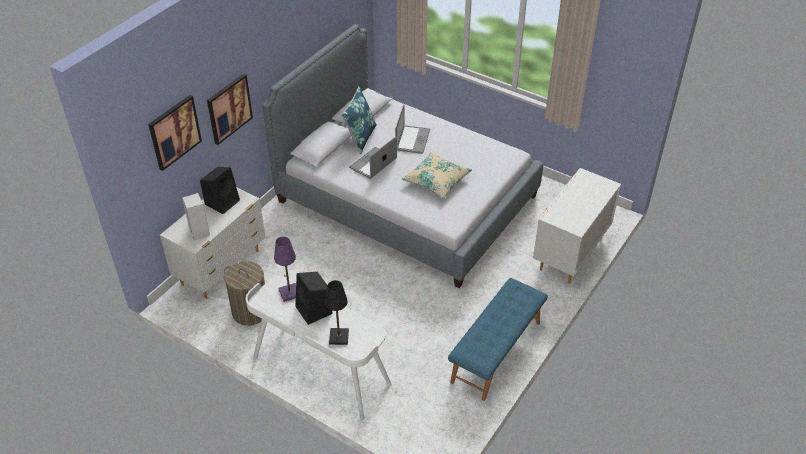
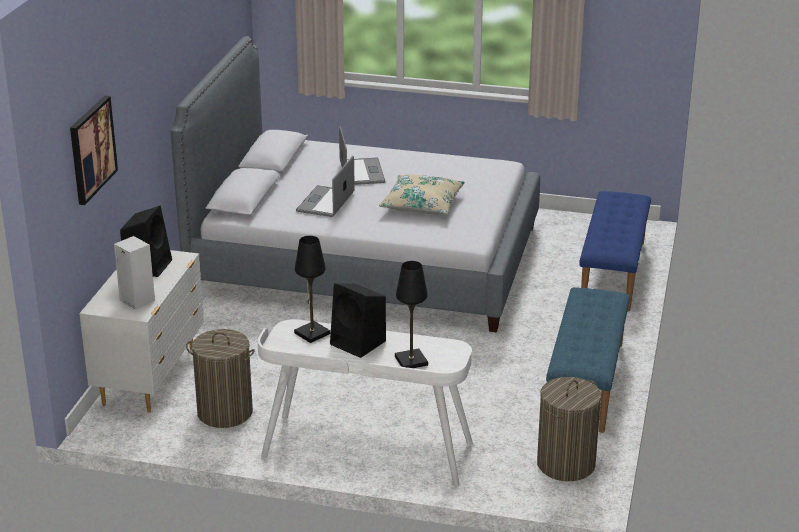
camera: 20 degrees left, 15 degrees down
(229, 108) = (137, 130): picture -> none
(289, 293) = (312, 333): purple table lamp -> black table lamp
(360, 137) = (289, 181): blue pillow -> none
(443, 422) = (566, 464): none -> laundry basket
(570, 253) = (614, 273): white dresser -> blue bench

